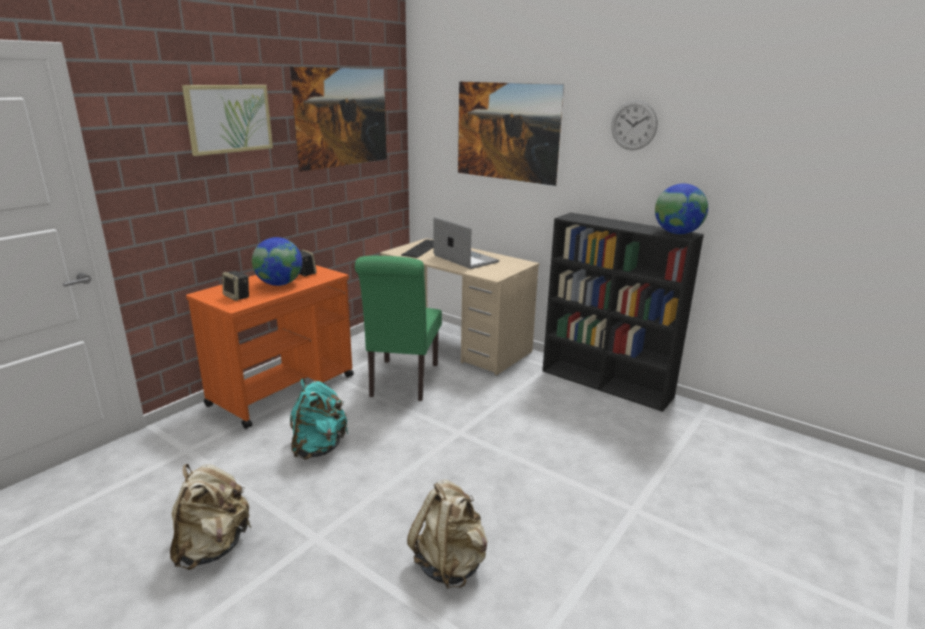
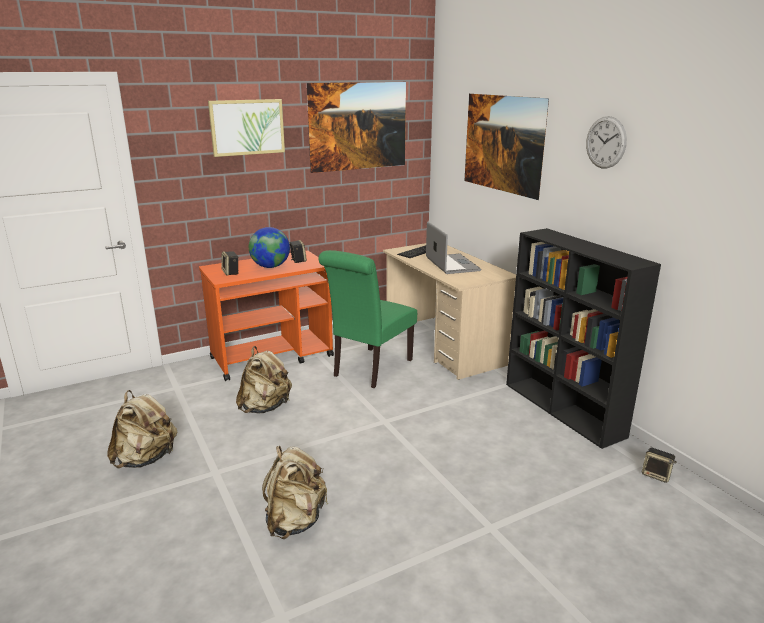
camera: 25 degrees right, 0 degrees up
(318, 448) = (265, 407): turquoise backpack -> beige backpack
(677, 233) = (629, 260): globe -> none
(718, 424) = (656, 475): none -> speaker

